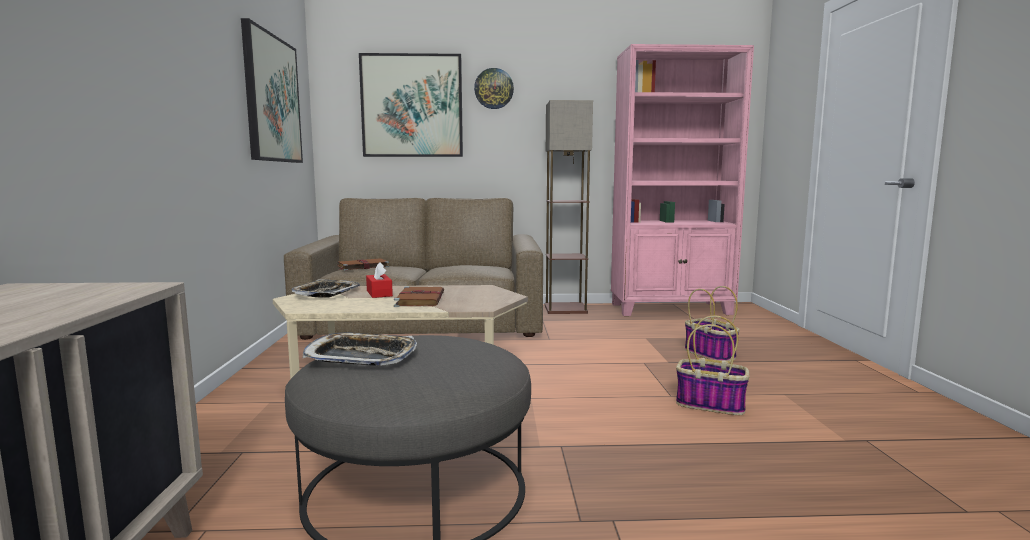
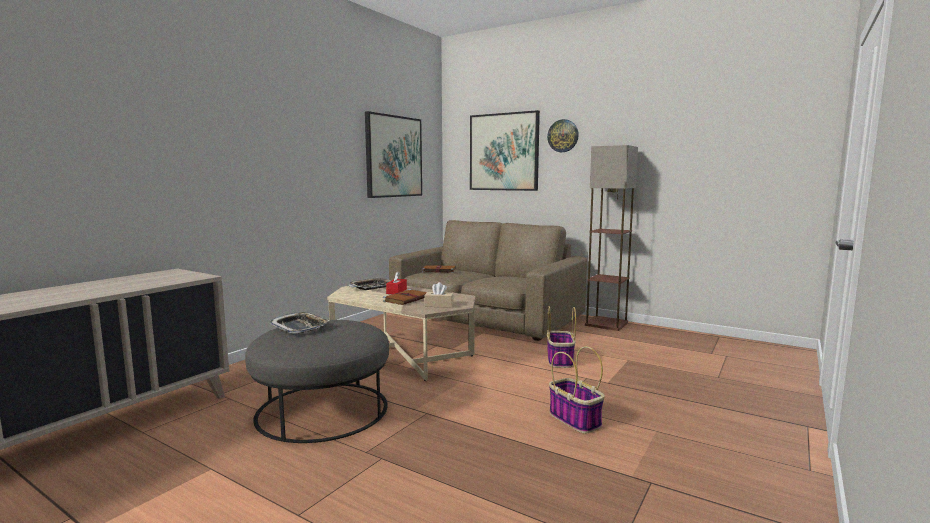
camera: 35 degrees right, 0 degrees up
(482, 299) = (439, 305): none -> beige tissue box
(671, 309) = (706, 341): pink bookcase -> none
(710, 354) = (659, 385): basket -> basket (560, 360)

